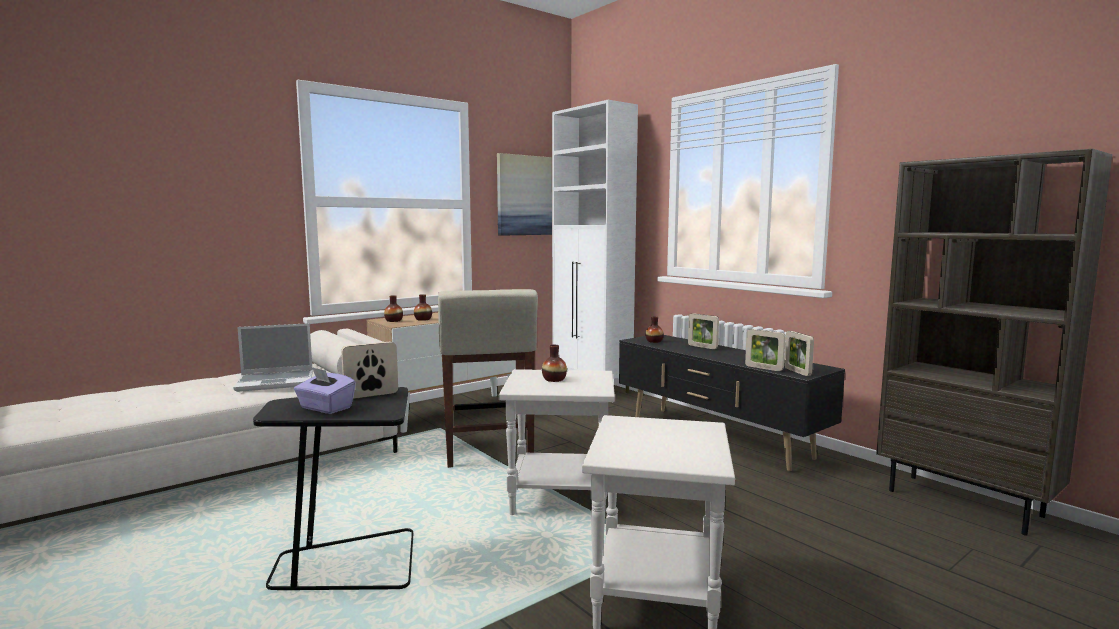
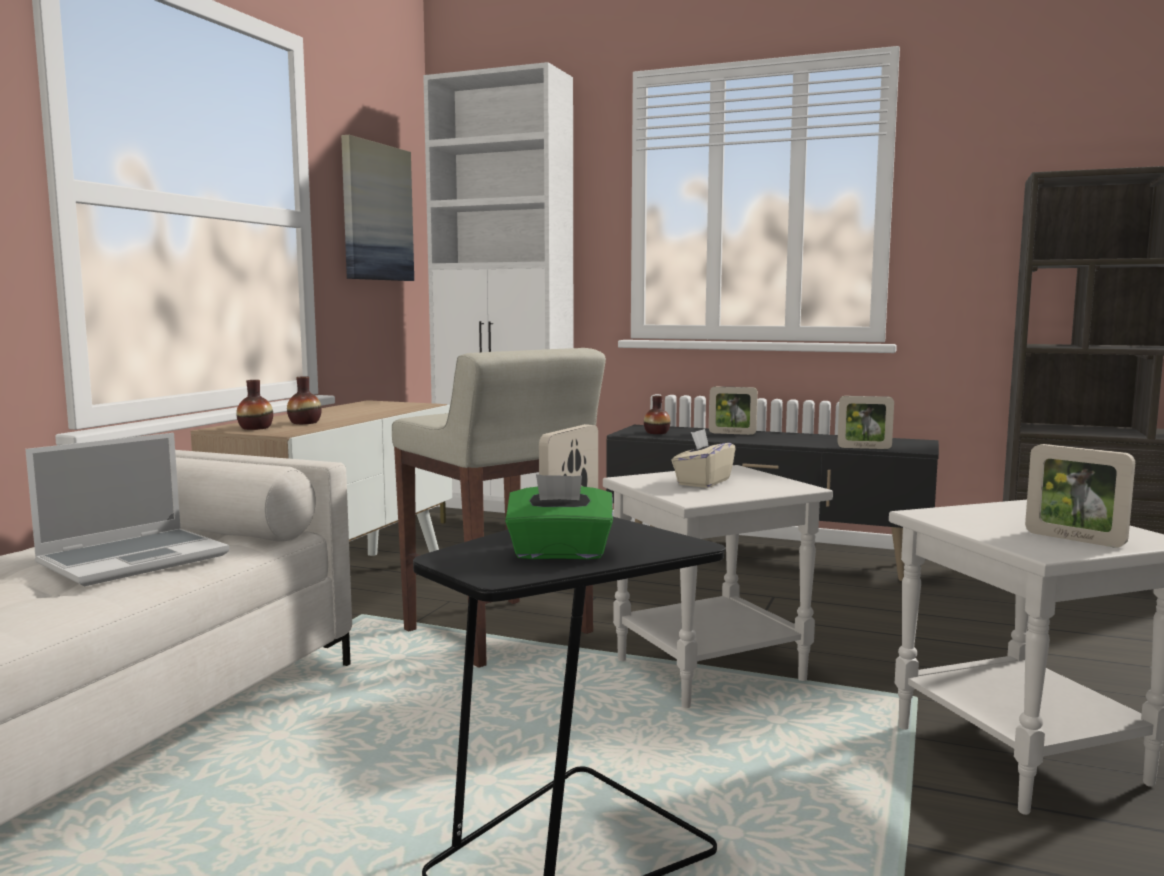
camera: 30 degrees left, 0 degrees up
(325, 408) = (560, 553): purple tissue box -> green tissue box
(554, 379) = (702, 482): vase -> beige tissue box
(797, 372) = (906, 447): picture frame -> picture frame (1074, 539)

